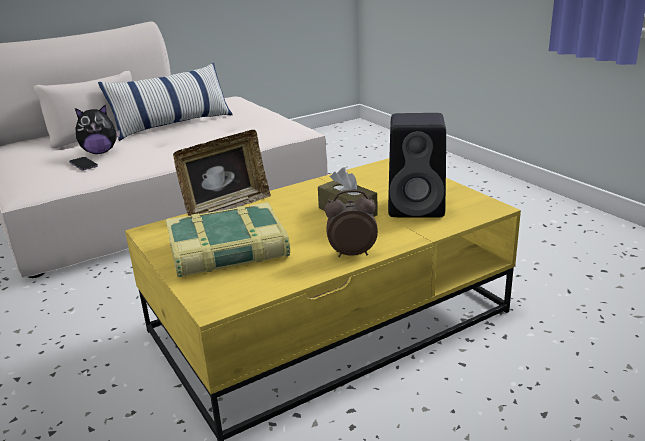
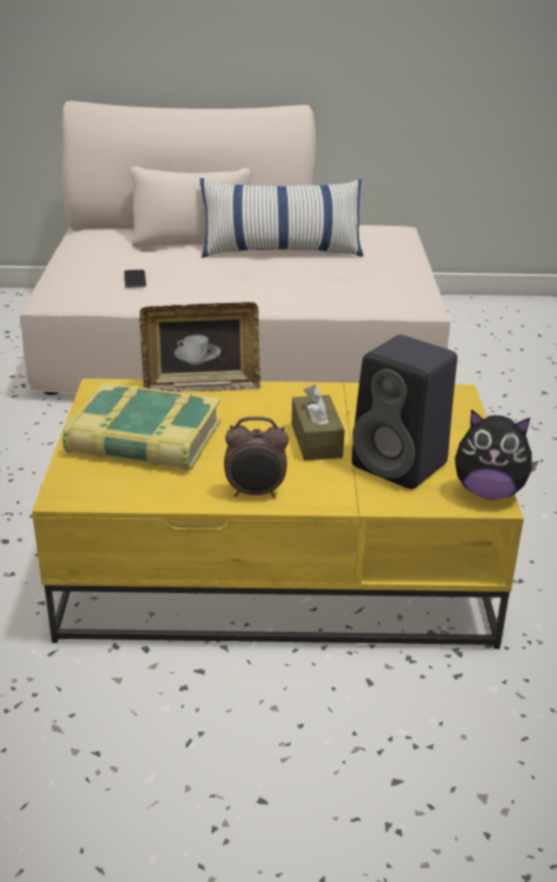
camera: 30 degrees right, 5 degrees up
(100, 152) = (169, 268): plush toy -> plush toy (489, 492)
(352, 253) = (255, 493): alarm clock -> alarm clock turned 150 degrees clockwise

